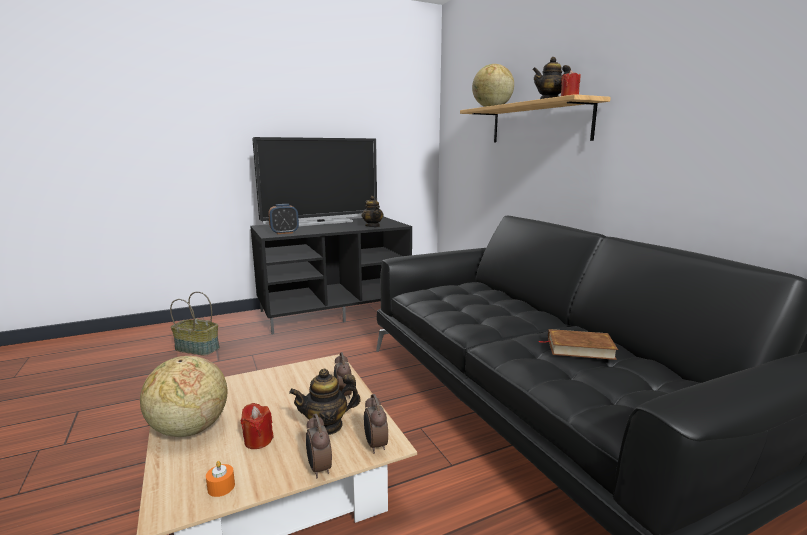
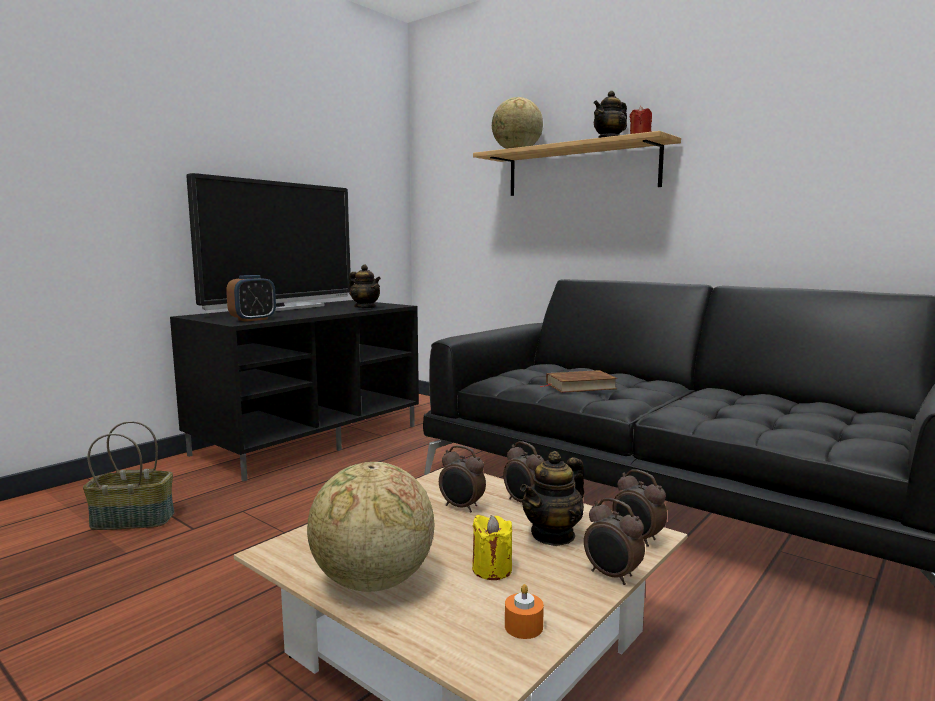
camera: 25 degrees left, 5 degrees down
(258, 440) = (492, 569): red candle -> yellow candle
(302, 389) = (461, 507): none -> alarm clock
(579, 348) = (750, 401): brown book -> brown book (580, 386)

